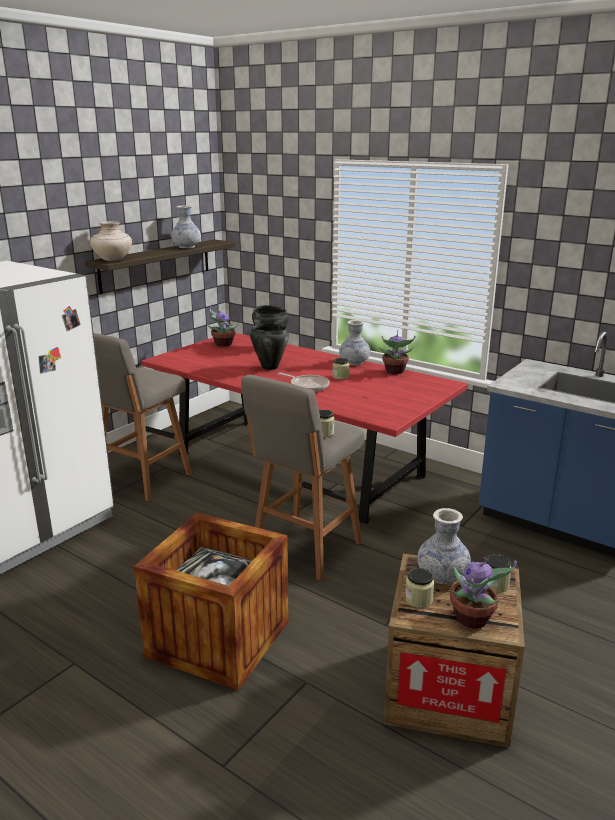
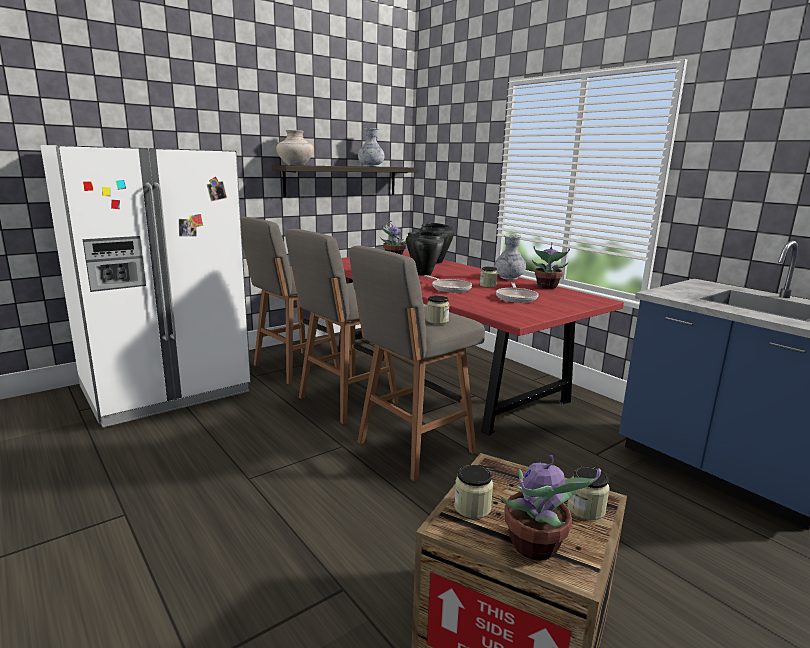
camera: 15 degrees right, 5 degrees down
(216, 510) = (345, 401): none -> grey stool
(218, 638) = (276, 519): crate -> none
(374, 391) = (516, 298): none -> frying pan
(442, 575) = (517, 485): vase -> none

